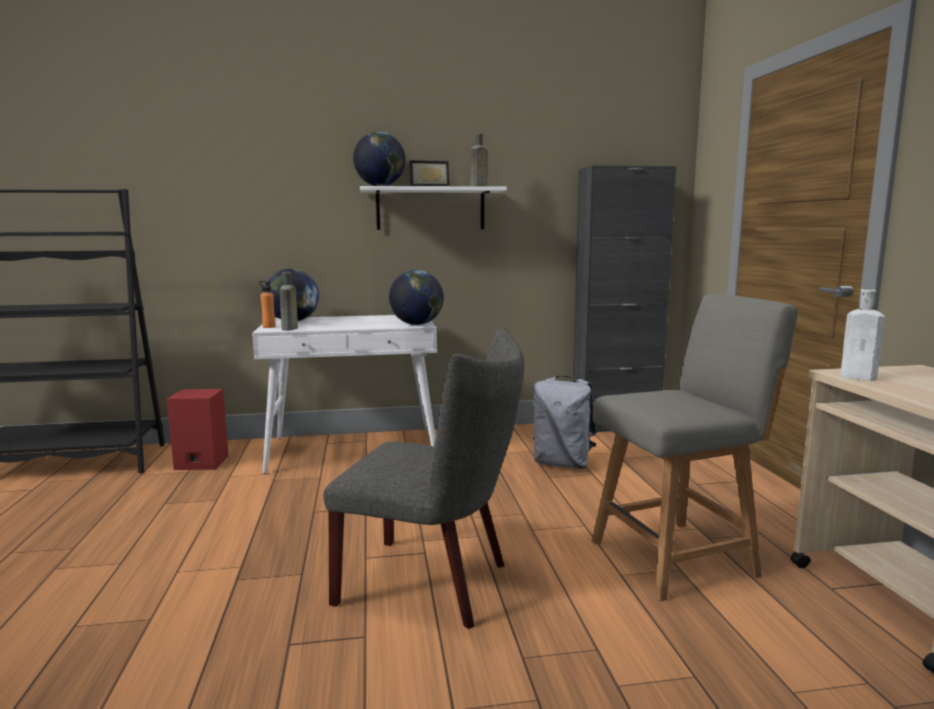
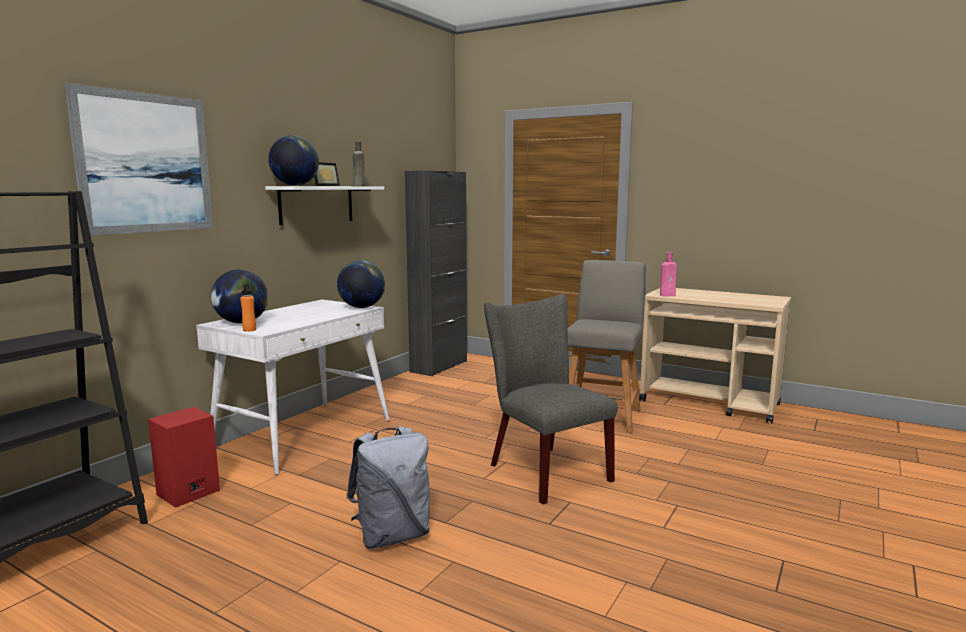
camera: 50 degrees left, 0 degrees up
(227, 167) = (145, 163): none -> picture
(289, 329) = (279, 328): brown bottle -> none
(434, 583) = (543, 470): grey chair -> grey chair turned 90 degrees counterclockwise
(563, 464) = (462, 395): grey backpack -> grey backpack (392, 536)
(861, 378) = (668, 295): white bottle -> pink bottle

